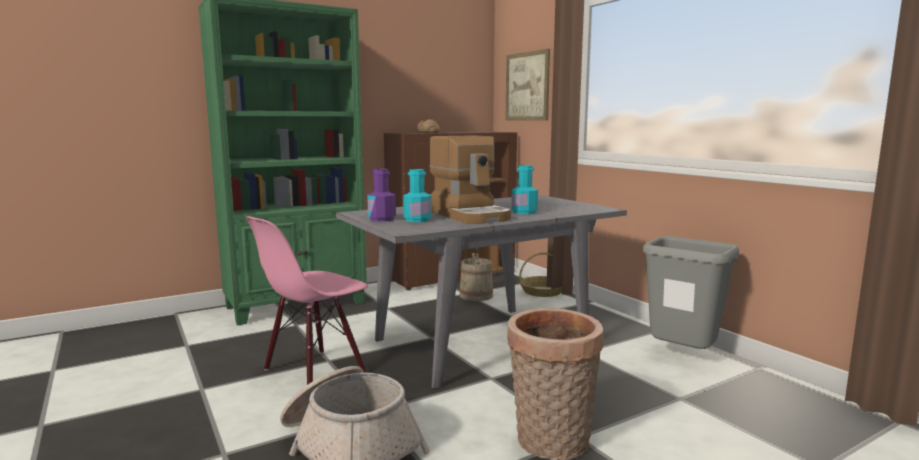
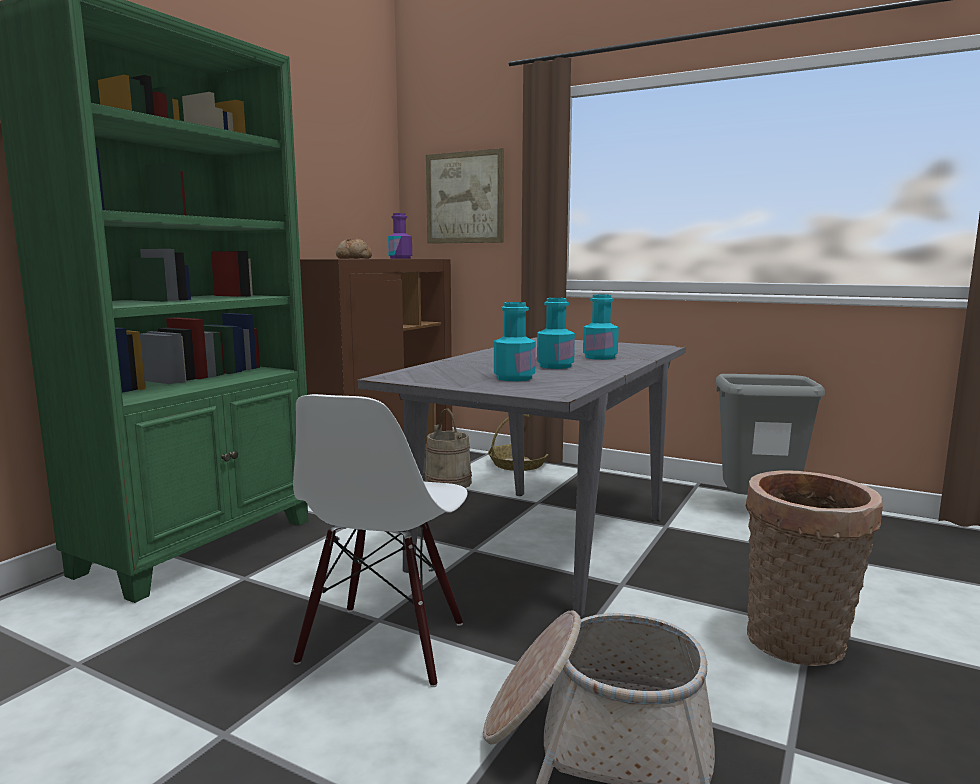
camera: 30 degrees left, 0 degrees up
(314, 372) = (384, 644): pink chair -> white chair
(382, 219) = (463, 382): purple bottle -> purple bottle (400, 258)
(471, 215) = (555, 366): coffee machine -> turquoise bottle

